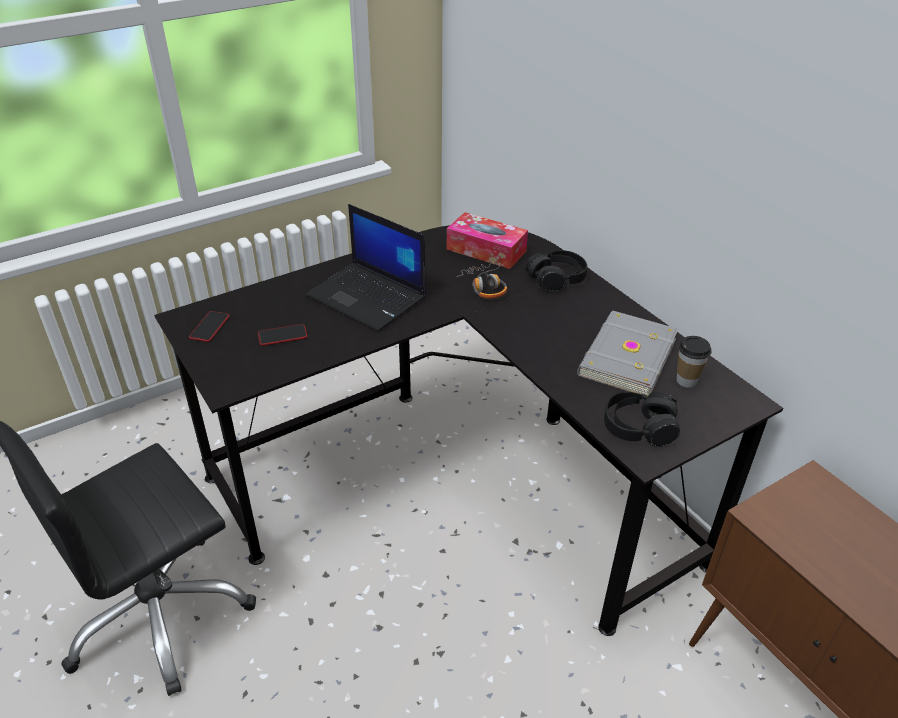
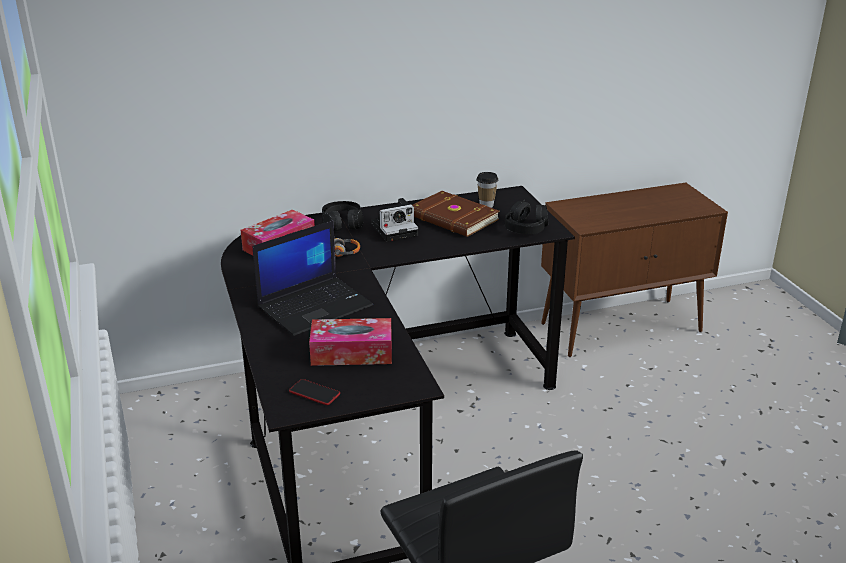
camera: 75 degrees left, 10 degrees down
(282, 336) = (352, 353): phone -> tissue box
(566, 317) = (396, 229): none -> camera
(625, 357) = (452, 218): grey book -> brown book

